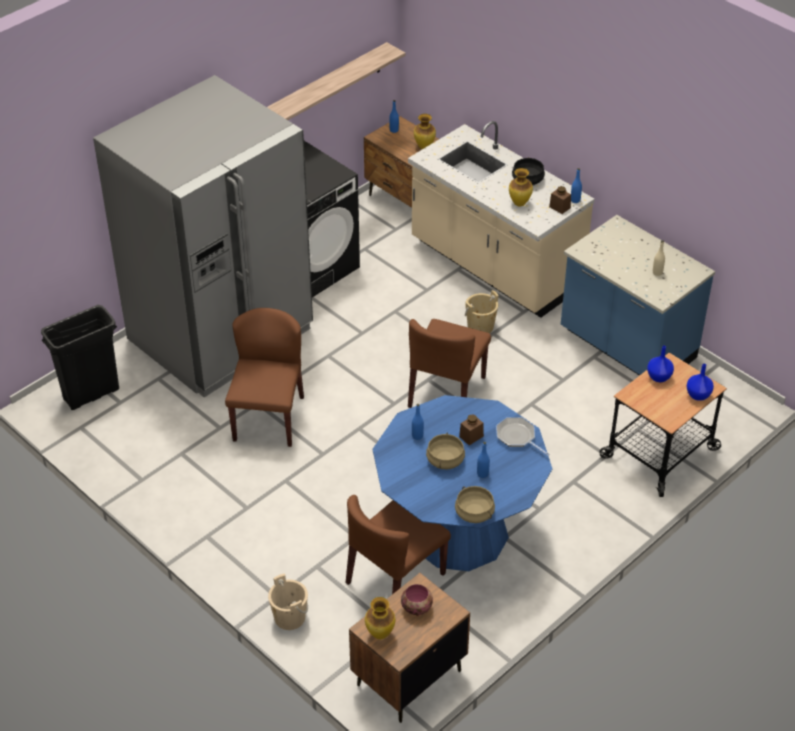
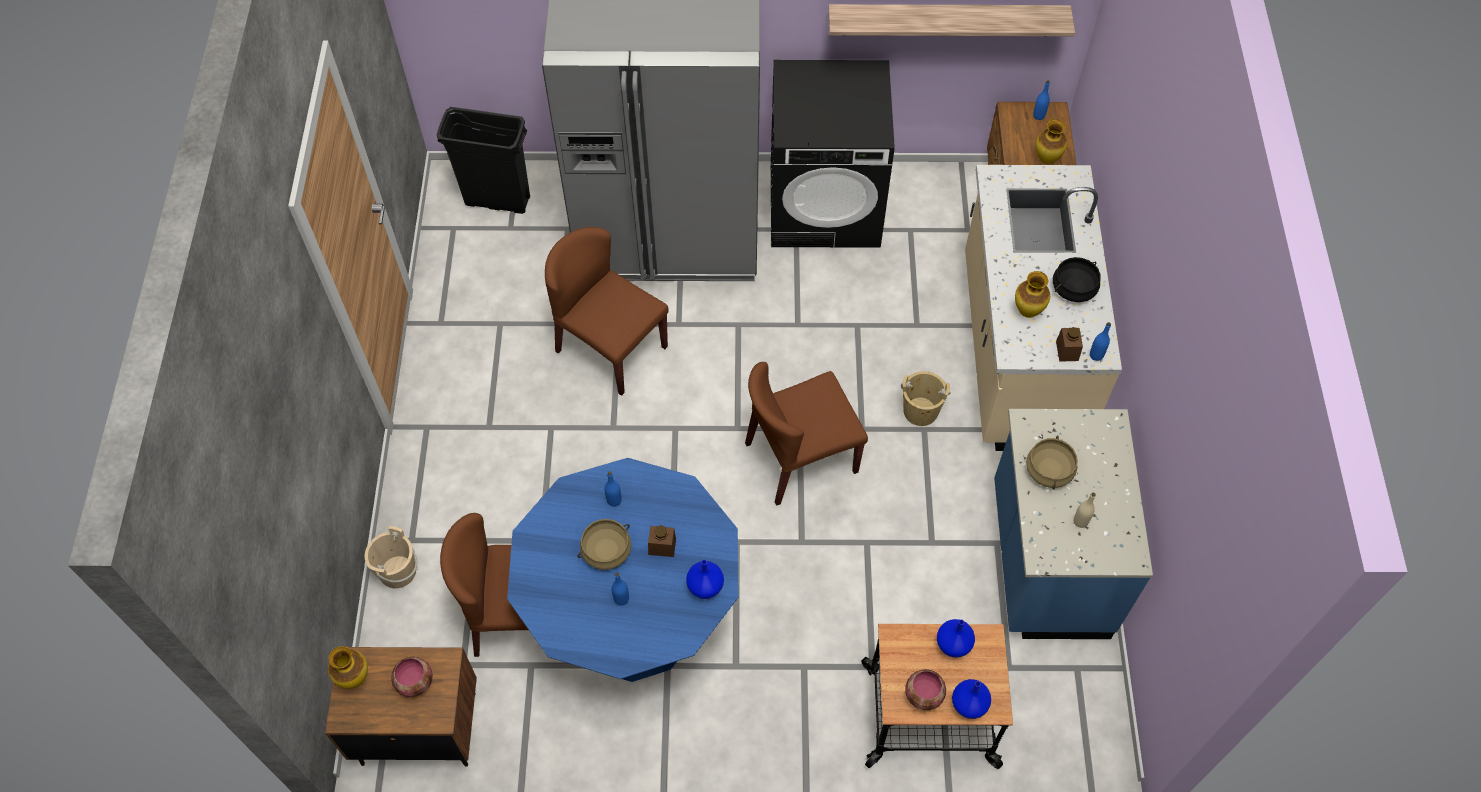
camera: 45 degrees right, 15 degrees up
(268, 418) = (610, 348): brown chair -> brown chair turned 105 degrees counterclockwise
(474, 513) = (562, 635): beige cooking pot -> beige cooking pot (1049, 470)
(517, 437) = (704, 587): frying pan -> blue vase
(674, 407) = (924, 696): none -> bowl

